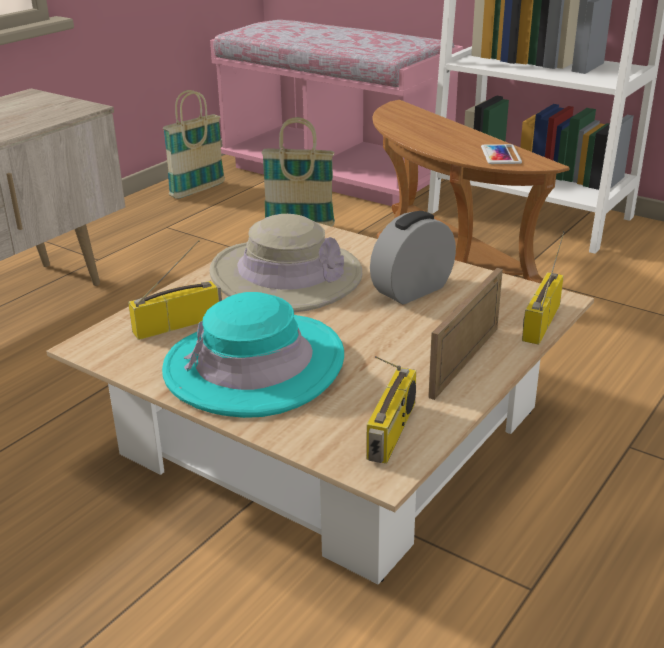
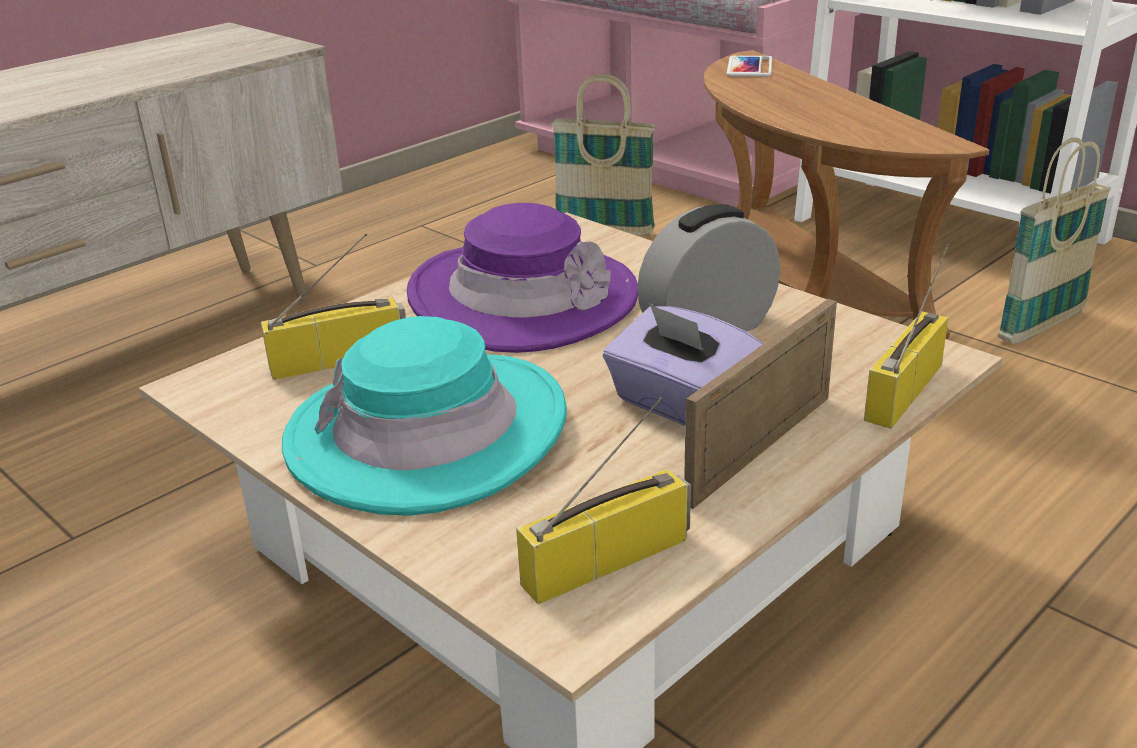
camera: 10 degrees right, 0 degrees up
(197, 190) = (477, 178): basket -> basket (1041, 326)
(286, 276) = (523, 298): beige hat -> purple hat
(392, 432) = (607, 559): radio -> radio turned 150 degrees counterclockwise
(409, 338) = (681, 405): none -> purple tissue box
(501, 155) = (883, 129): phone -> phone (749, 67)

